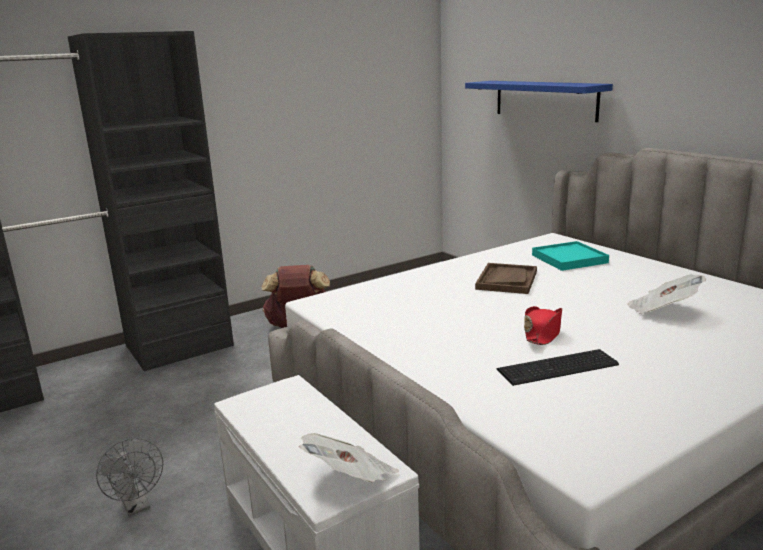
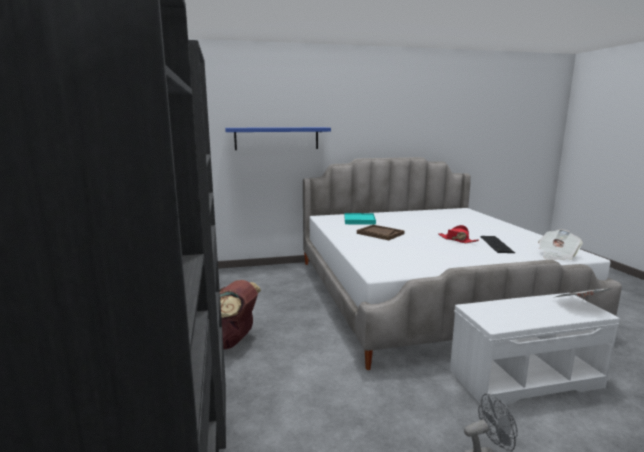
camera: 70 degrees left, 5 degrees down
(662, 310) = (440, 222): newspaper -> newspaper (557, 255)

